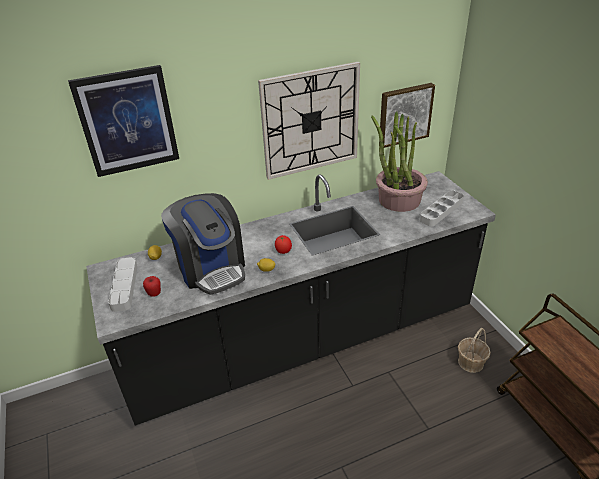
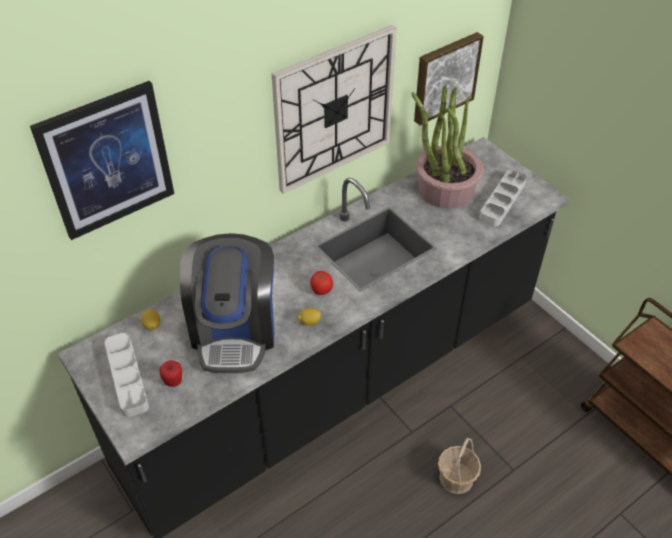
camera: 15 degrees left, 10 degrees up
(211, 268) = (234, 330): coffee machine -> coffee machine turned 45 degrees clockwise
(470, 362) = (544, 376): basket -> basket (456, 478)

